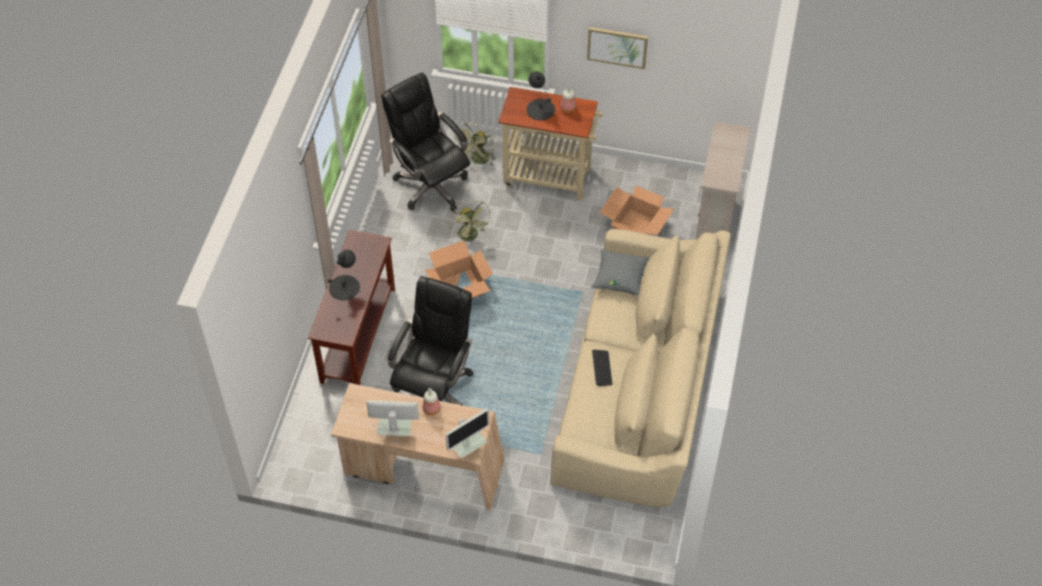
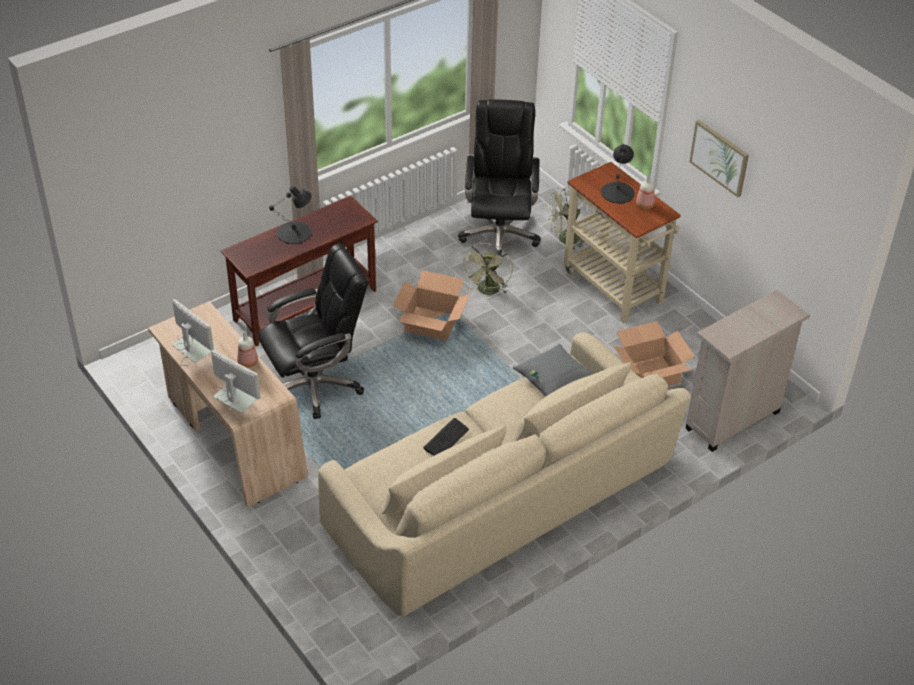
camera: 40 degrees right, 10 degrees down
(467, 449) = (237, 411): monitor -> monitor turned 150 degrees counterclockwise

